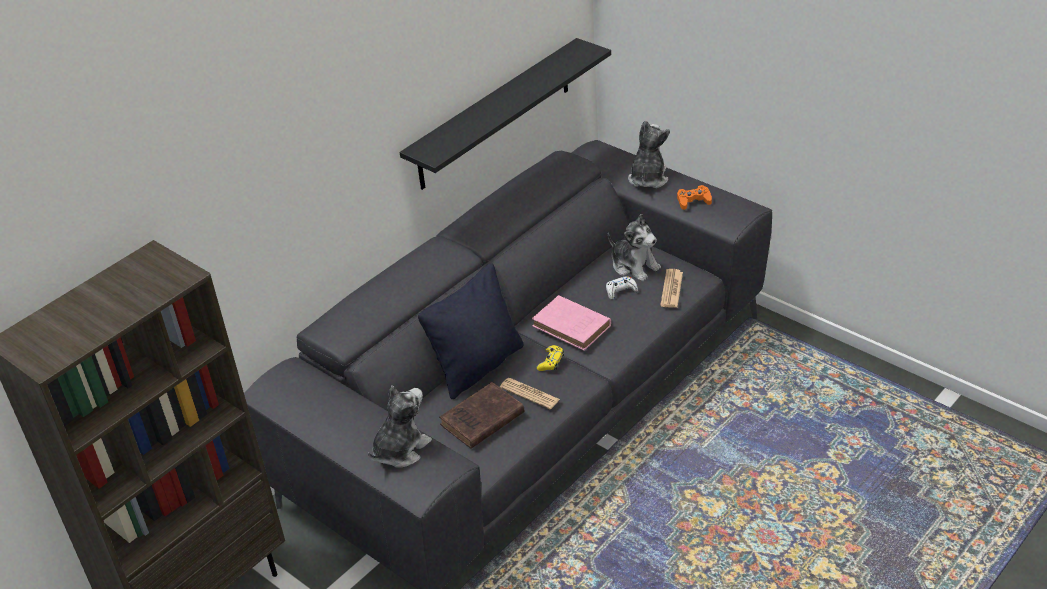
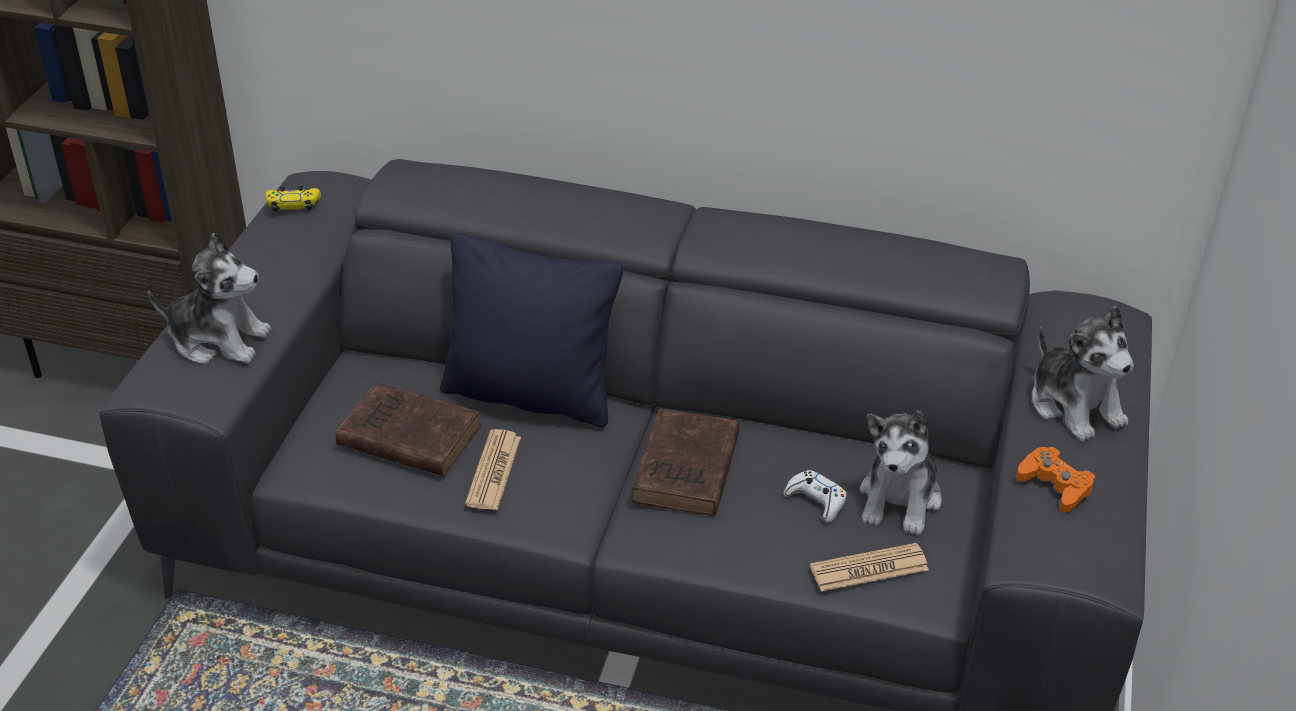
camera: 60 degrees right, 0 degrees up
(495, 114) = (912, 104): black shelf -> none
(551, 362) = (583, 472): yellow game controller -> yellow game controller (293, 204)
(573, 327) = (685, 471): pink book -> brown book
(648, 178) = (1074, 406): plush toy -> plush toy turned 75 degrees clockwise

